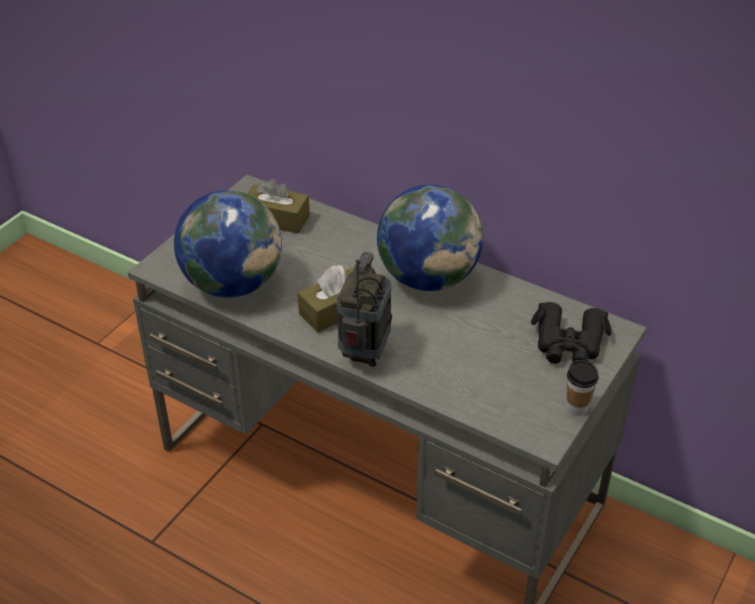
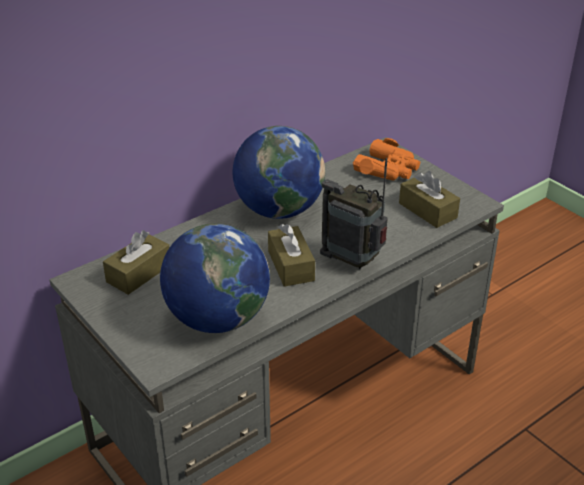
camera: 70 degrees left, 5 degrees down
(499, 395) = (427, 210): none -> brown tissue box
(568, 343) = (388, 169): black binoculars -> orange binoculars
(577, 408) = (453, 183): cup -> none

